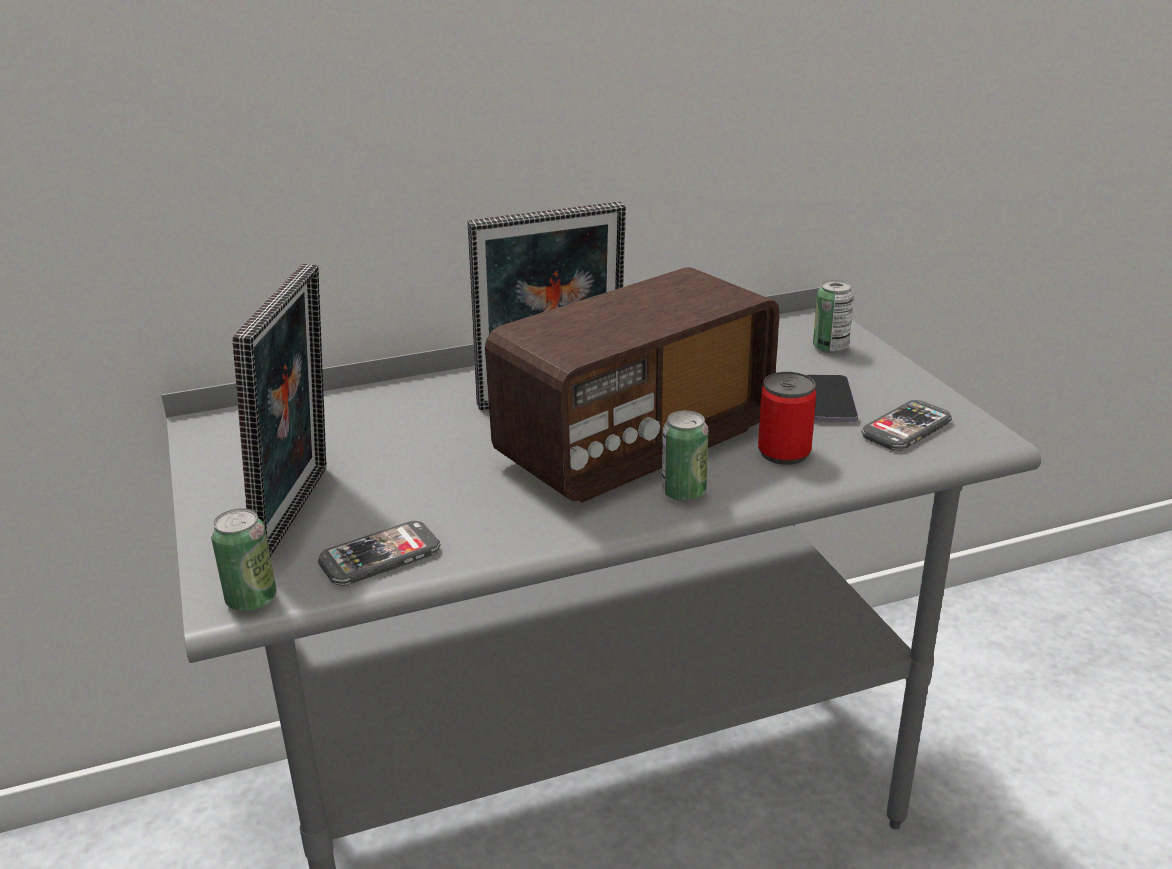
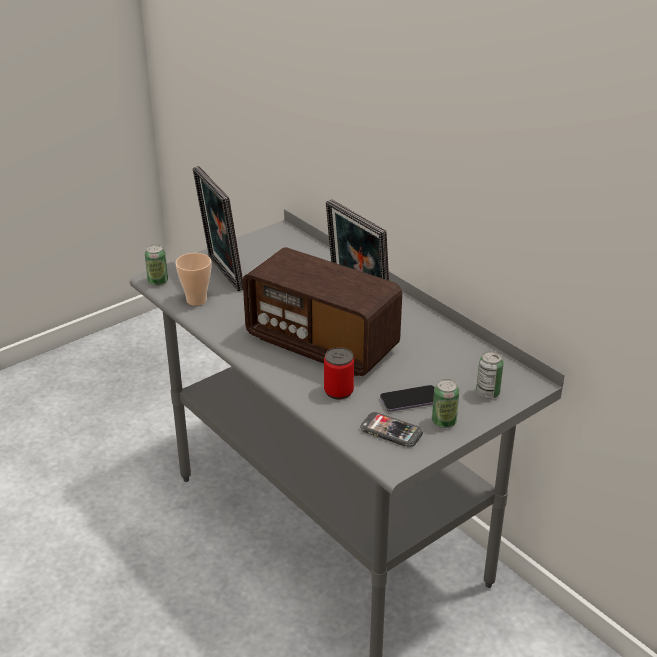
camera: 70 degrees right, 5 degrees up
(302, 512) = (221, 274): picture frame -> picture frame turned 75 degrees clockwise
(380, 556) = (196, 300): phone -> cup
(683, 492) = (282, 366): can -> can (444, 422)

